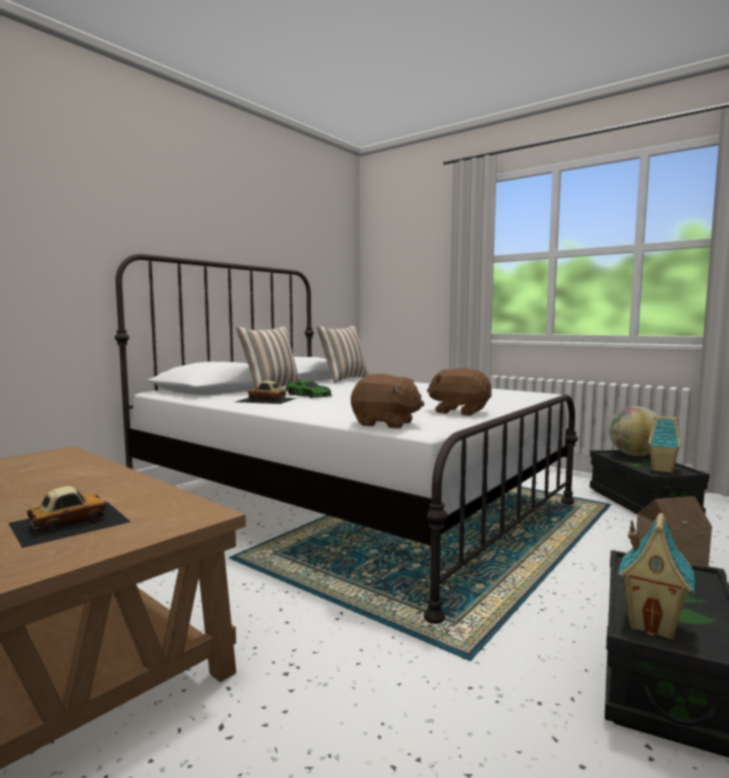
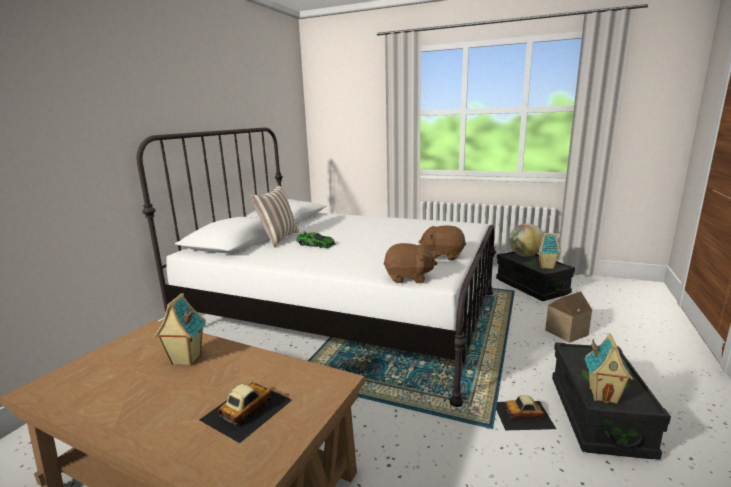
camera: 15 degrees left, 10 degrees up
(62, 476) = (185, 359): none -> toy house
(266, 400) = (290, 255): toy car -> toy car (523, 415)
(343, 380) = (320, 218): pillow -> none

